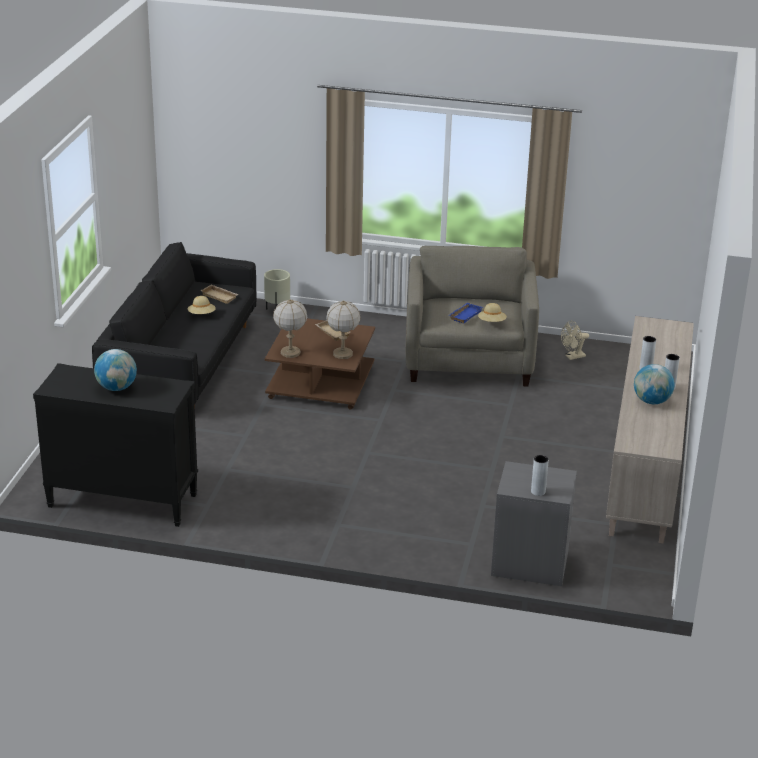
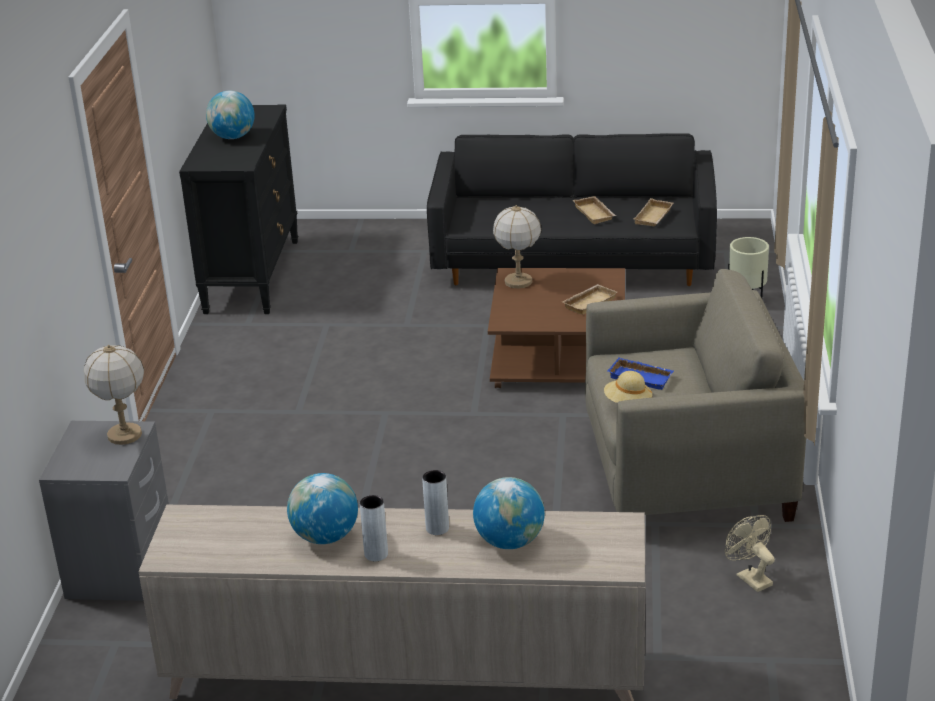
camera: 85 degrees right, 0 degrees up
(202, 315) = (595, 213): beige hat -> beige tray
(343, 354) = (529, 317): table lamp -> table lamp (124, 435)
(538, 492) = (72, 451): grey vase -> none
(659, 351) = (509, 542): none -> globe

